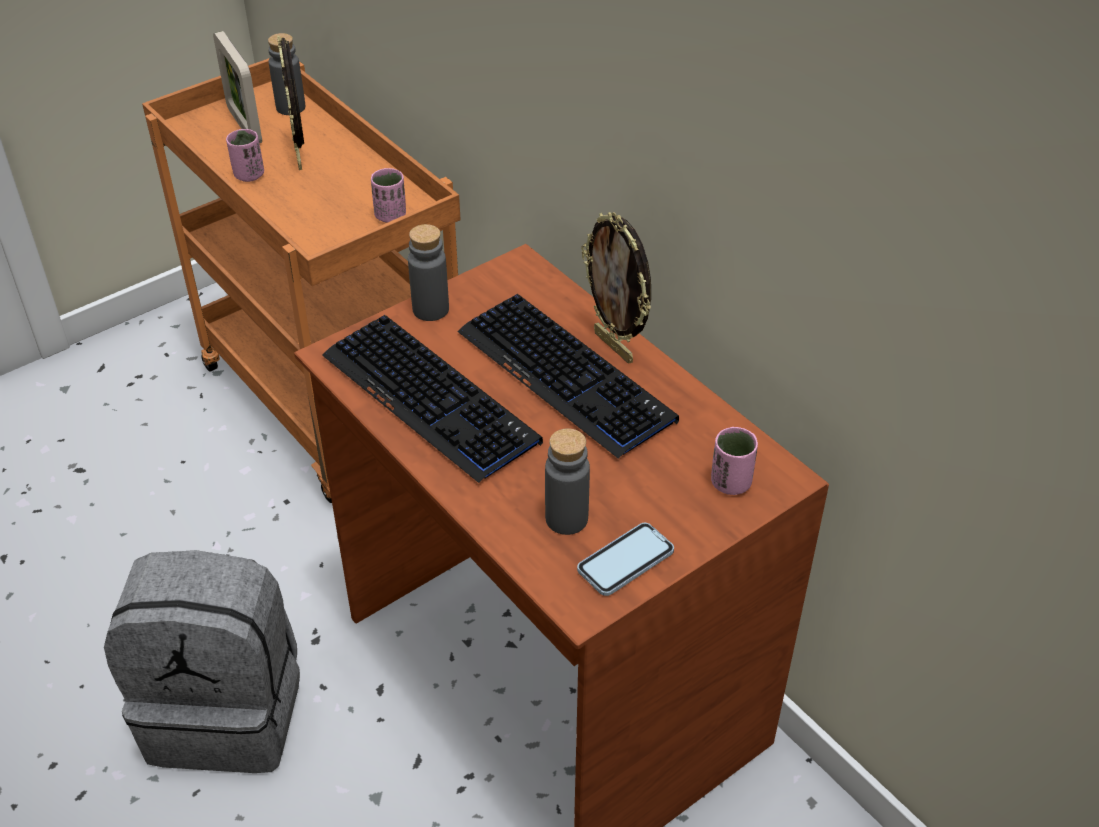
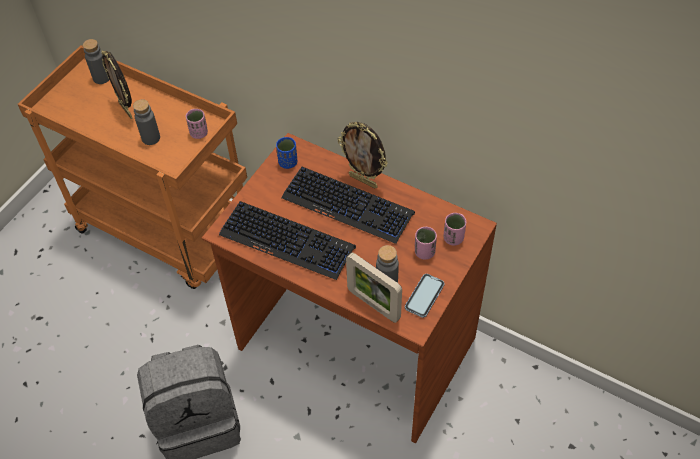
camera: 20 degrees left, 10 degrees up
(244, 125) = (81, 98): picture frame -> picture frame (373, 304)
(249, 175) = (104, 131): pink cup -> pink cup (424, 252)
(430, 309) = (259, 189): grey bottle -> grey bottle (151, 138)
(500, 285) = (288, 162): none -> blue cup

